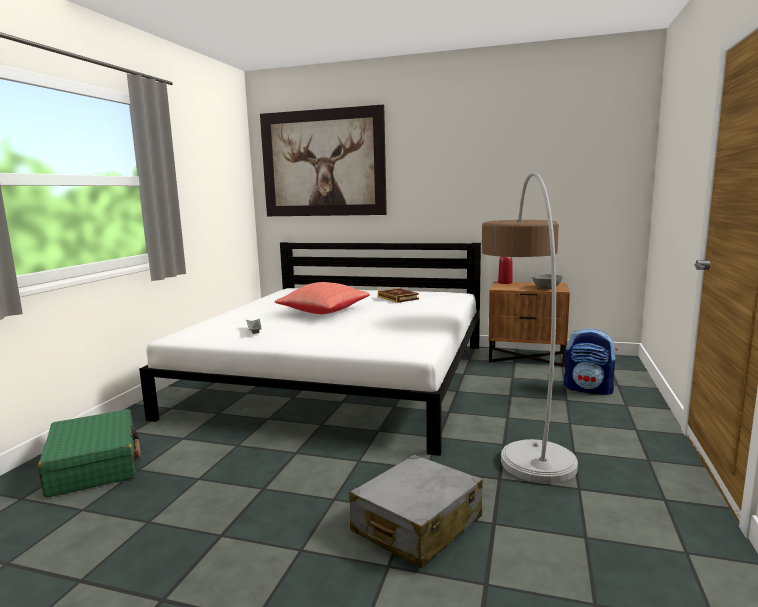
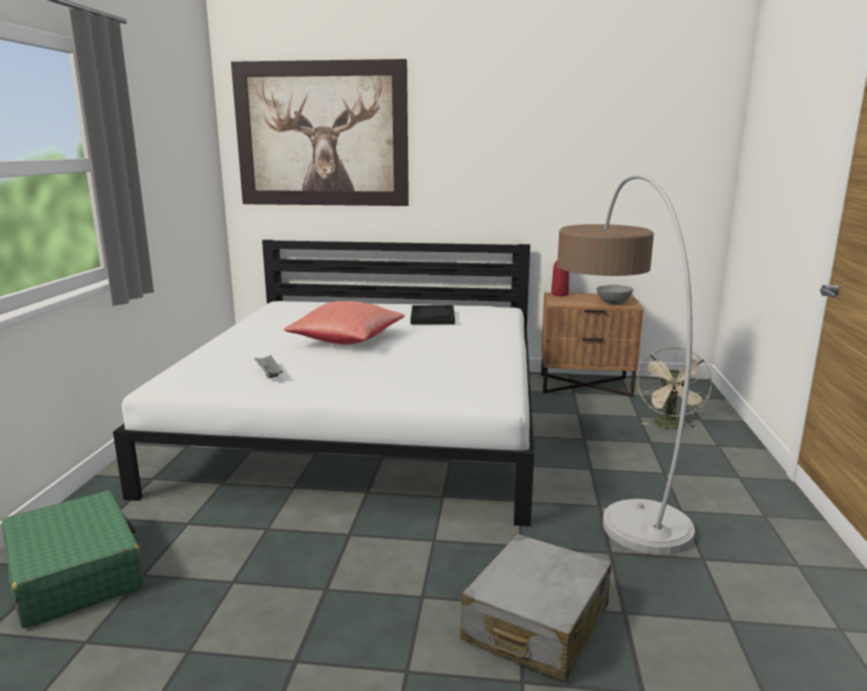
camera: 10 degrees left, 5 degrees up
(398, 298) = (432, 317): book -> black tray
(589, 389) = (670, 426): backpack -> beige fan

